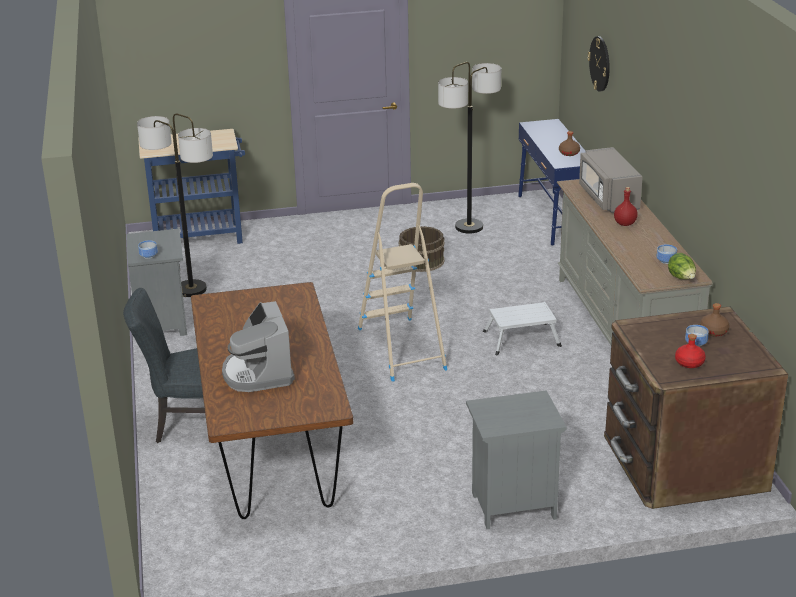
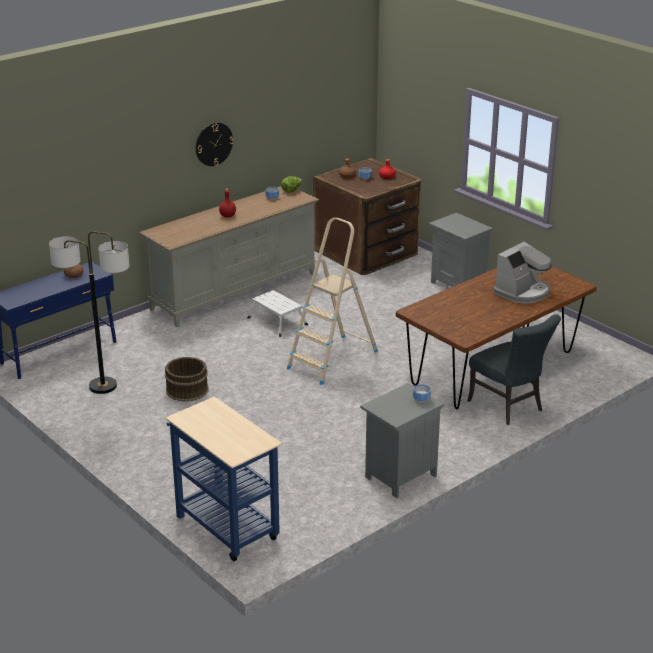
camera: 120 degrees left, 0 degrees up
(191, 289) = (332, 486): floor lamp -> none
(600, 63) = (72, 181): wall clock -> wall clock (213, 144)
(608, 198) = (189, 227): grey microwave -> none

